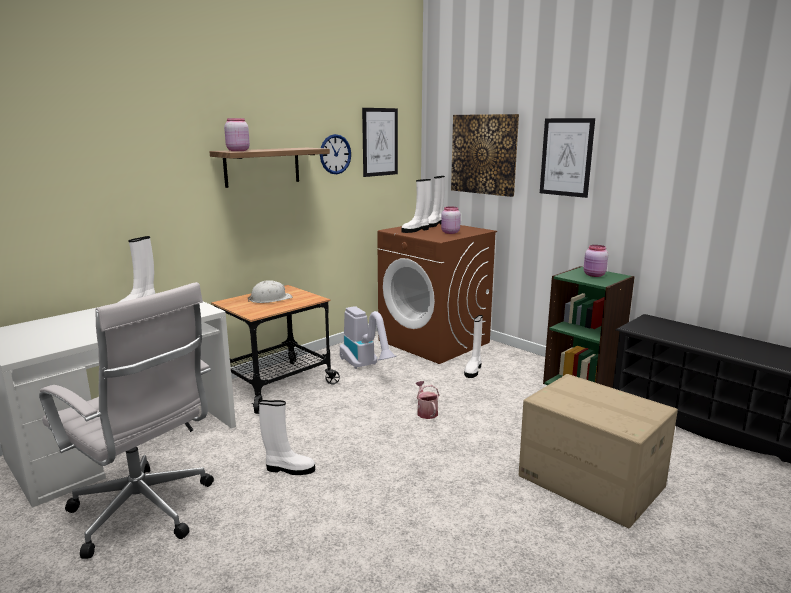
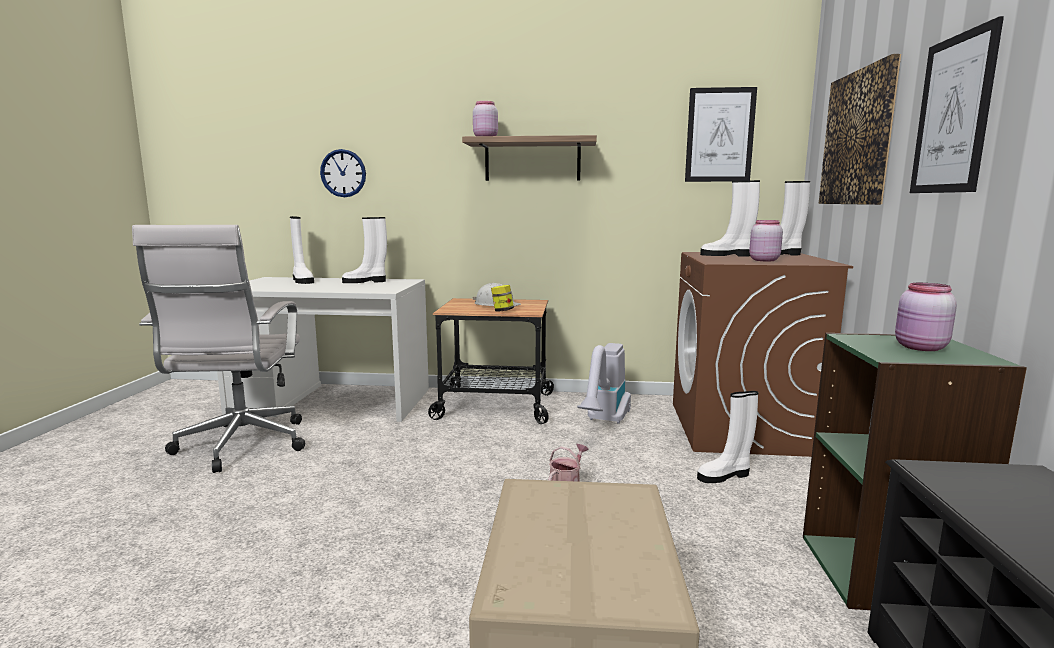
camera: 50 degrees right, 5 degrees down
(289, 469) = (358, 468): white boot -> white boot (302, 281)
(294, 303) = (502, 311): none -> jar
(335, 154) = (639, 149): wall clock -> wall clock (343, 173)

